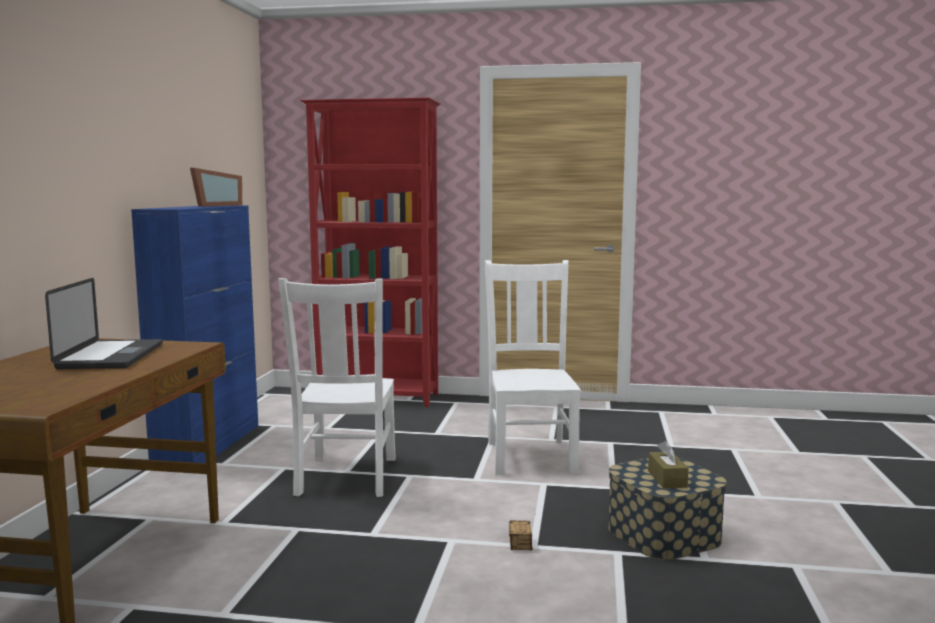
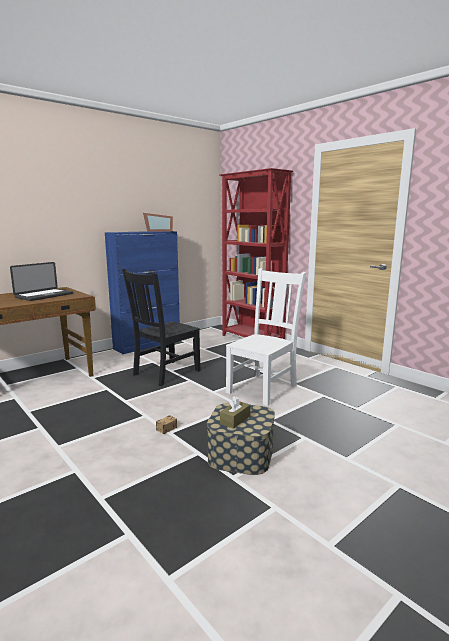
camera: 40 degrees right, 5 degrees up
(346, 478) = (164, 373): white chair -> black chair

